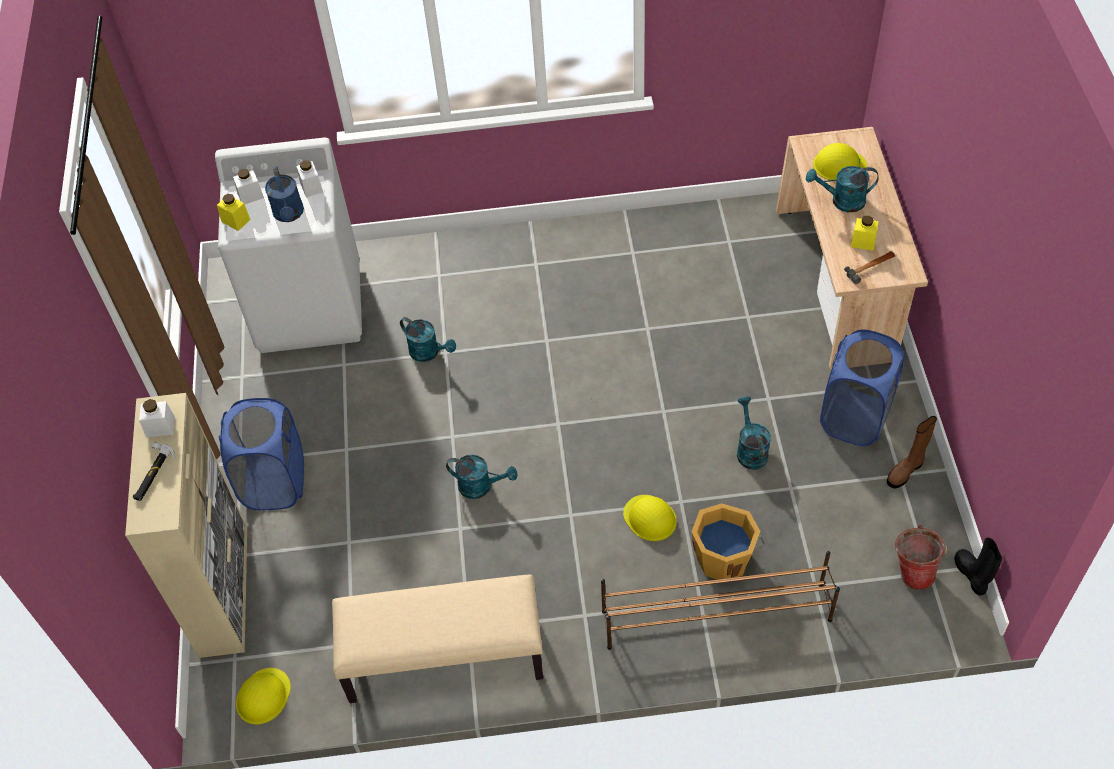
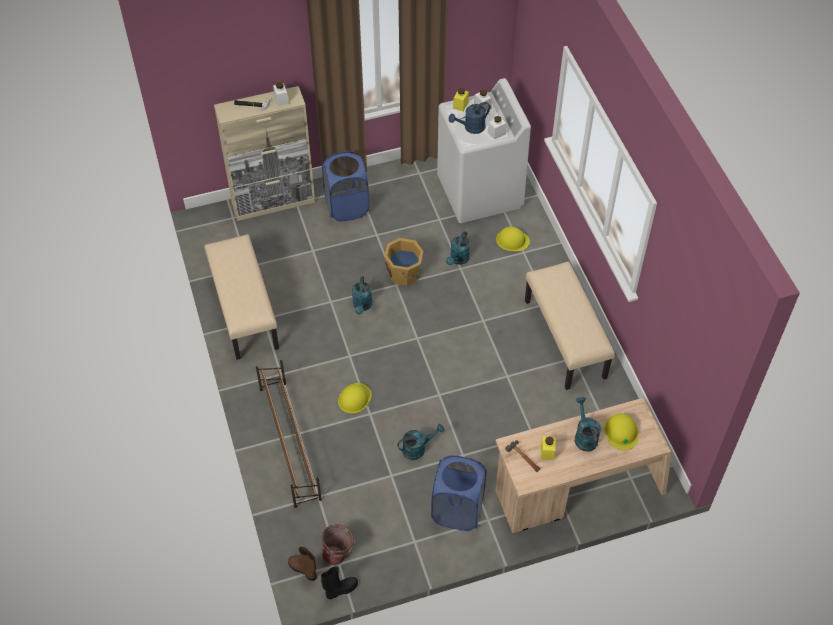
camera: 75 degrees right, 0 degrees up
(263, 696) = (212, 235): yellow hard hat -> yellow hard hat (512, 240)
(600, 255) = (565, 339): none -> beige bench
(723, 557) = (332, 442): orange bucket -> orange bucket (404, 273)
(906, 471) = (418, 545): brown boot -> brown boot (303, 570)

